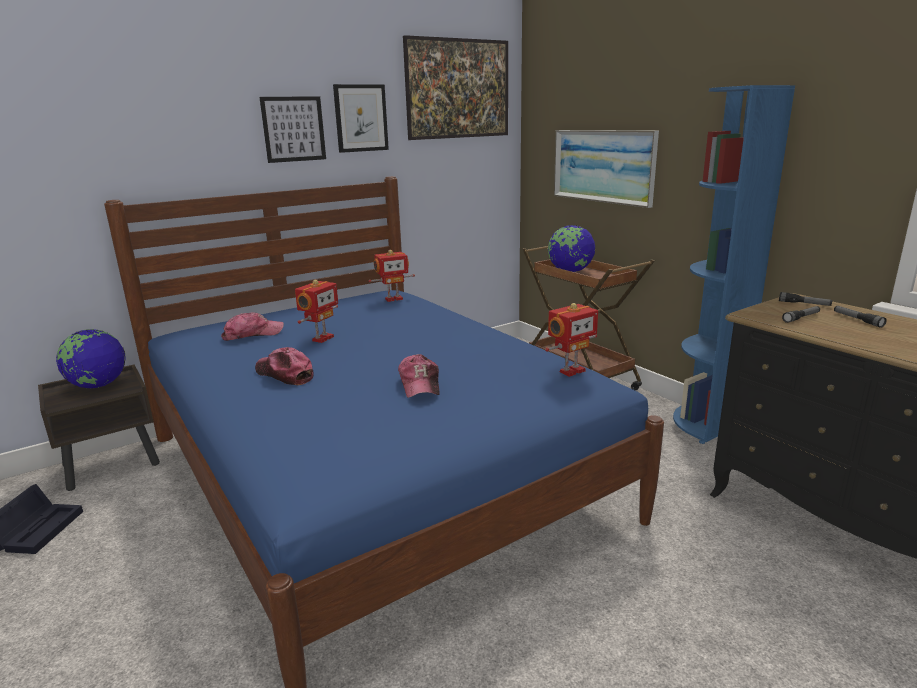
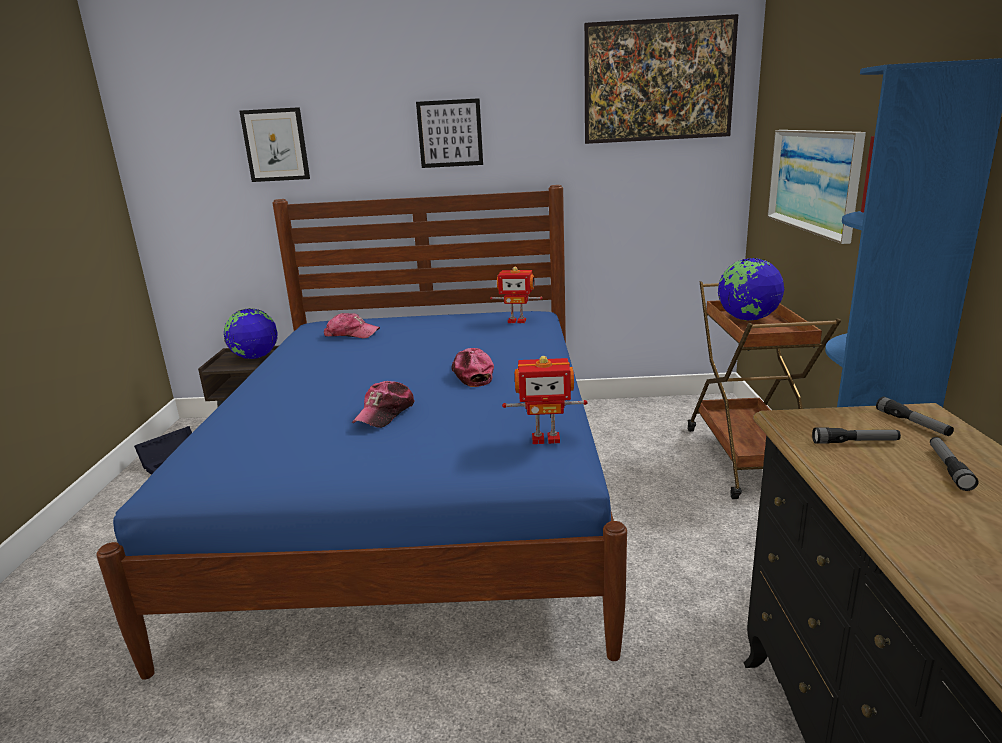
camera: 35 degrees right, 0 degrees up
(284, 374) = (310, 376): cap -> cap (471, 374)
(321, 338) = (390, 349): toy robot -> none
(361, 118) = (527, 120): picture -> picture (275, 145)

